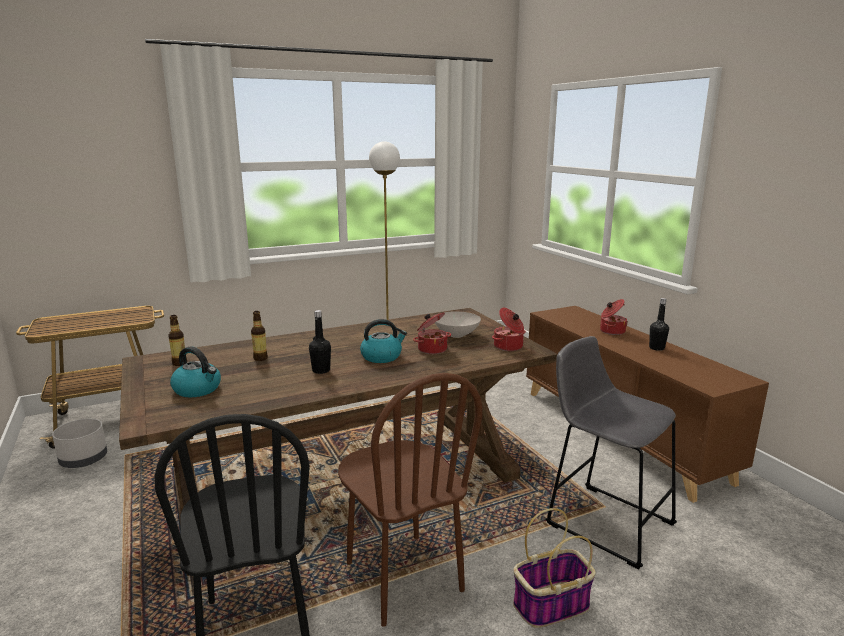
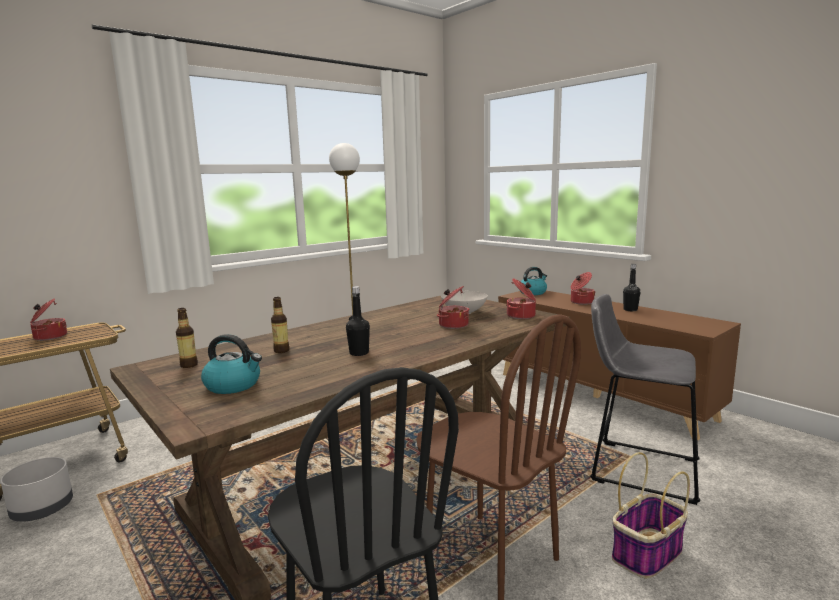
camera: 15 degrees left, 5 degrees down
(104, 316) = (49, 337): none -> cooking pot
(382, 356) = (410, 335): kettle -> kettle (533, 292)

